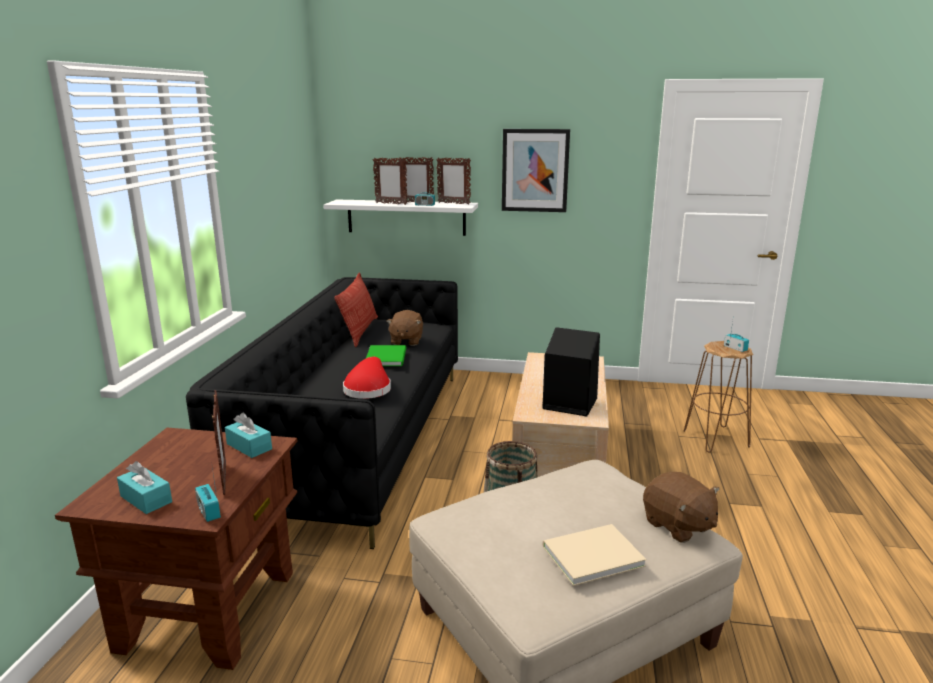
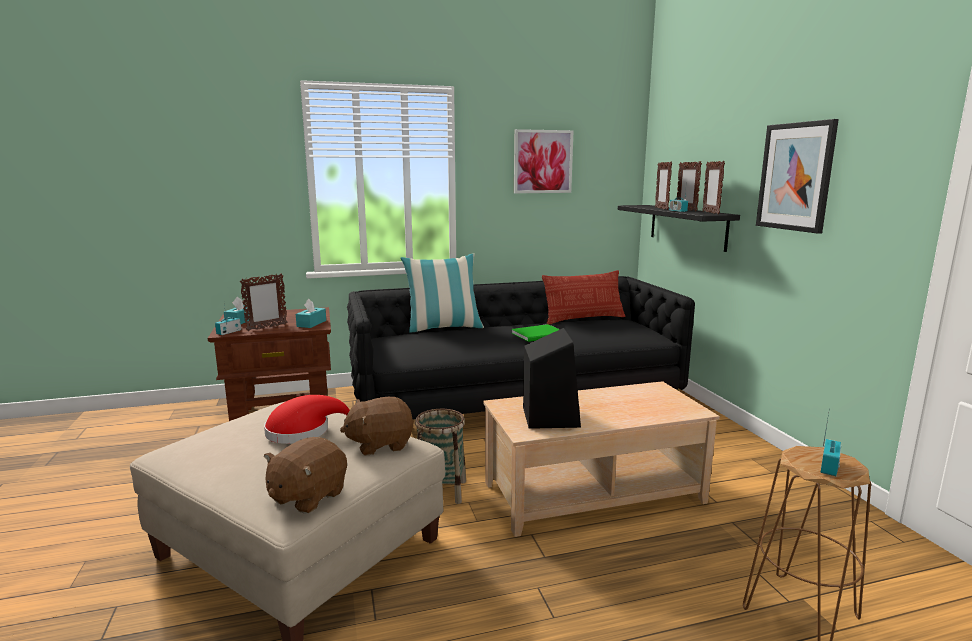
camera: 65 degrees right, 5 degrees down
(269, 164) = (542, 161): none -> picture
(291, 392) = (443, 328): none -> pillow
(368, 389) = (471, 342): red hat -> red hat (303, 431)
(406, 217) = (687, 226): white shelf -> black shelf
(406, 341) = (590, 334): brown plush toy -> brown plush toy (380, 444)
(589, 555) = (239, 457): beige book -> none

